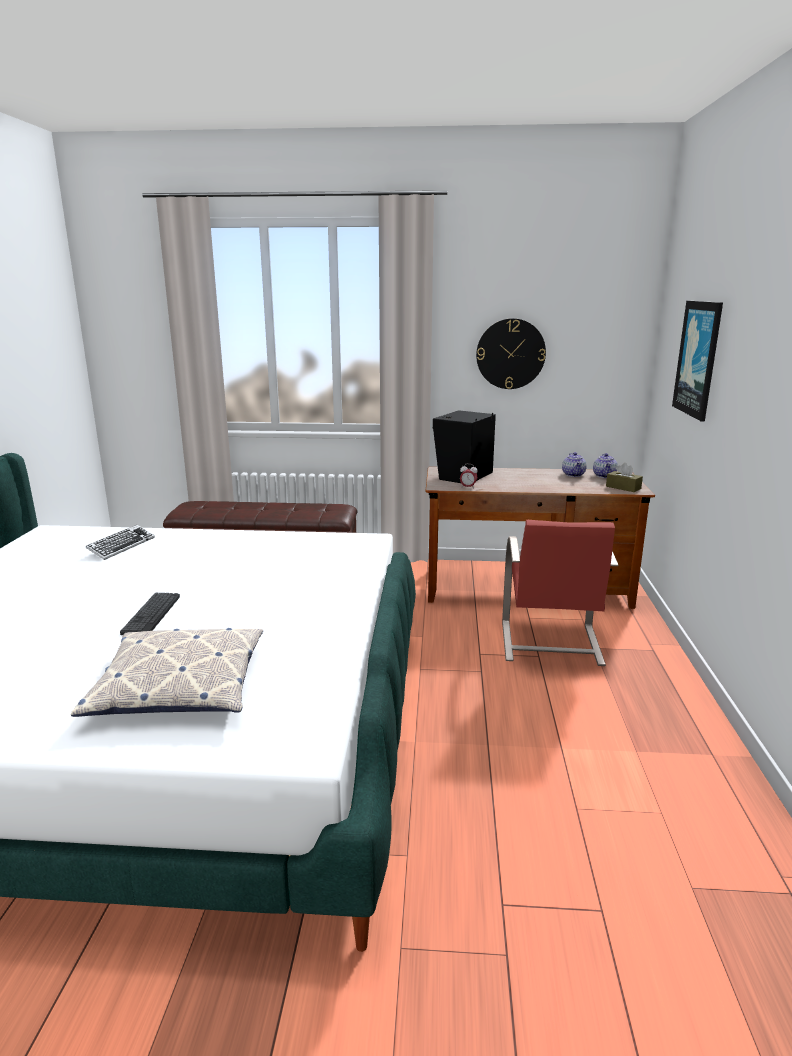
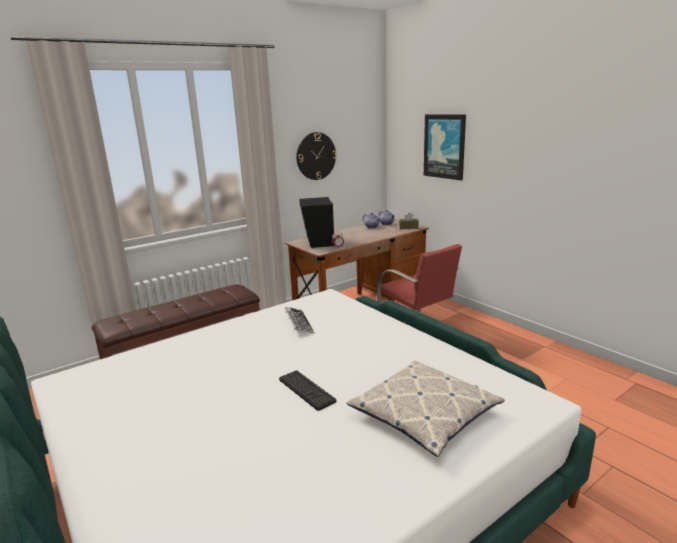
camera: 40 degrees left, 0 degrees up
(121, 546) = (164, 363): keyboard -> keyboard (298, 323)

